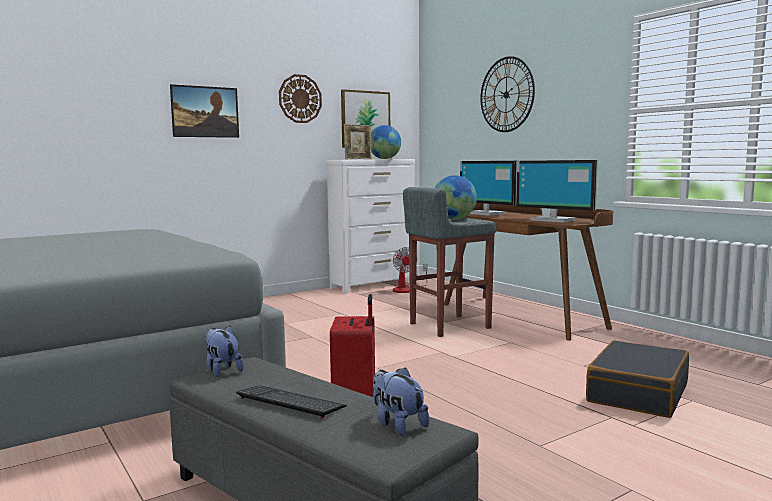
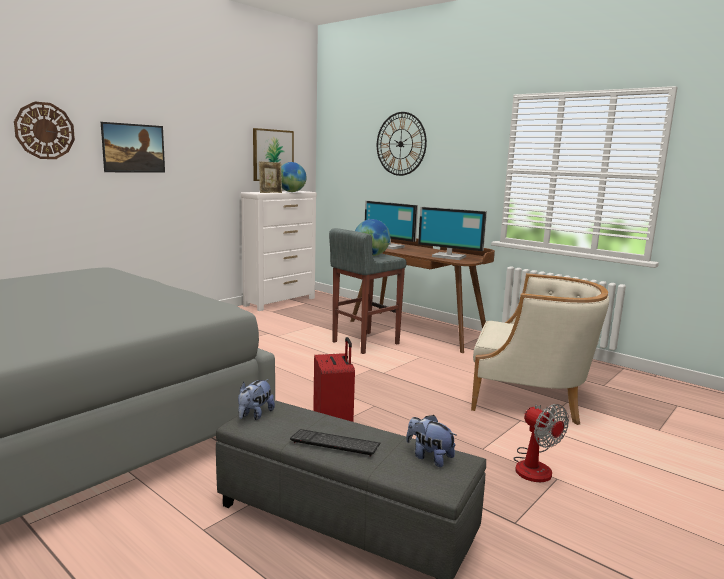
camera: 15 degrees left, 5 degrees up
(222, 370) = (255, 415): plush toy -> plush toy turned 105 degrees counterclockwise
(300, 99) = (218, 136): wall clock -> wall clock (44, 131)
(407, 289) = (311, 305): fan -> fan (534, 465)
(637, 393) = (529, 398): black suitcase -> beige armchair

